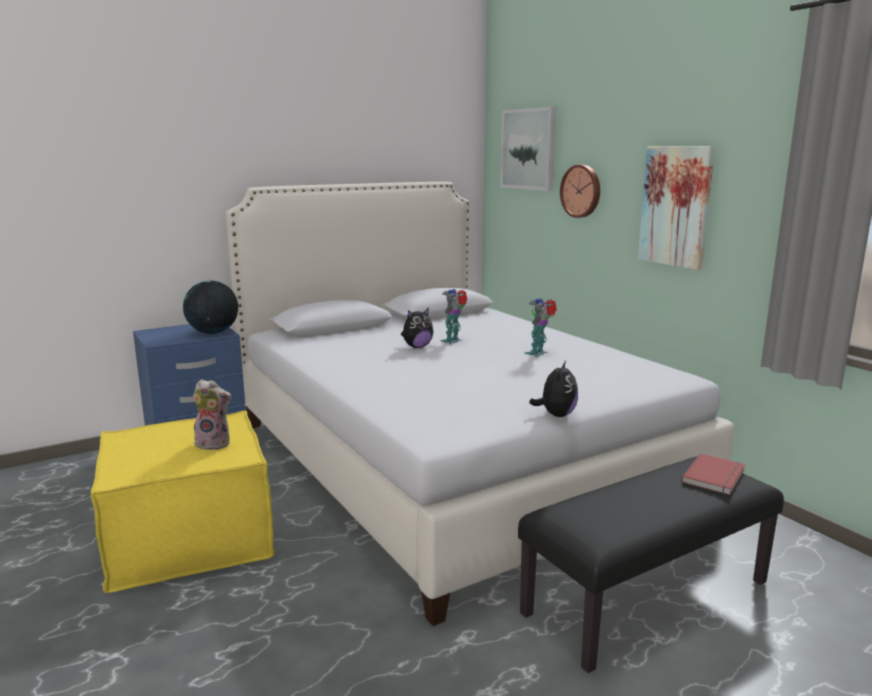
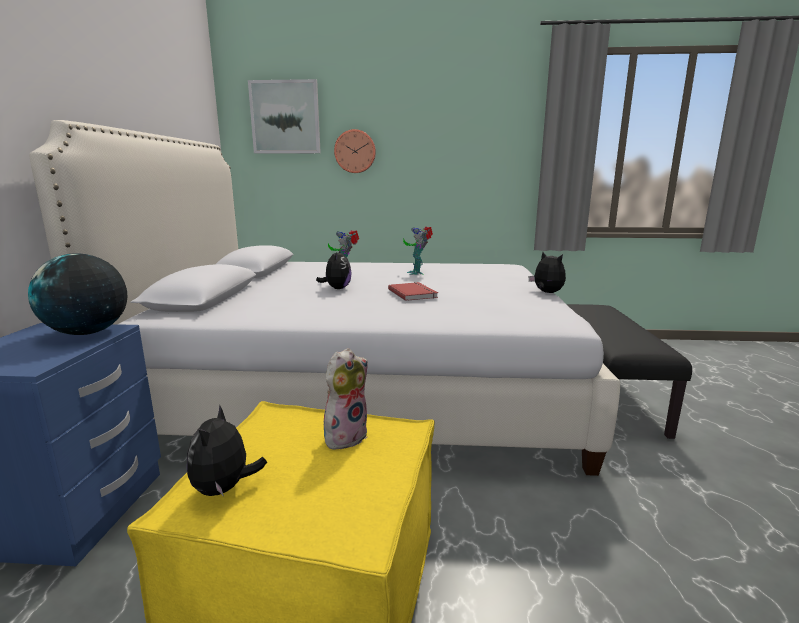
camera: 55 degrees left, 0 degrees up
(140, 436) = (225, 489): none -> plush toy
(676, 206) = (449, 157): picture -> none
(716, 477) = (596, 308): red book -> red book (413, 293)

